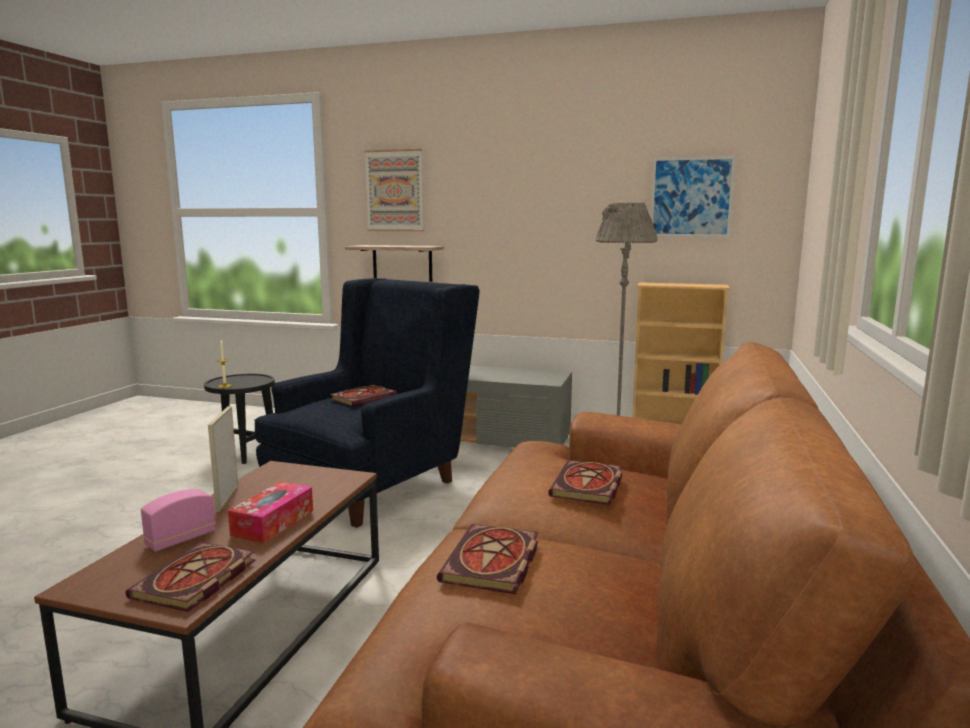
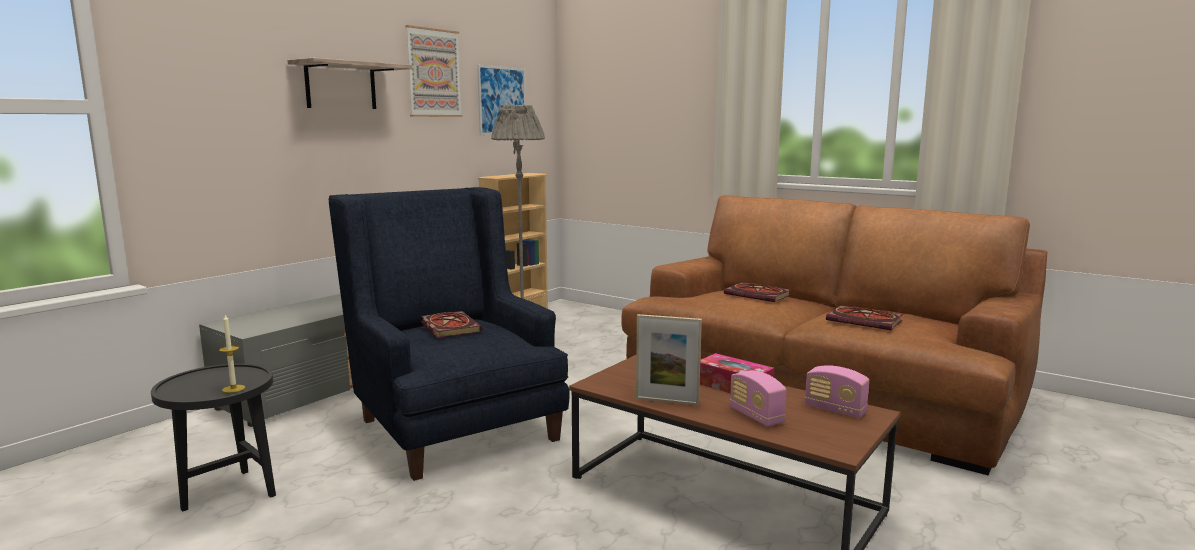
camera: 70 degrees left, 0 degrees up
(195, 581) = (835, 410): book -> radio
(394, 191) = (224, 80): picture -> picture (433, 73)
(402, 263) = (243, 179): shelf -> shelf (341, 86)

